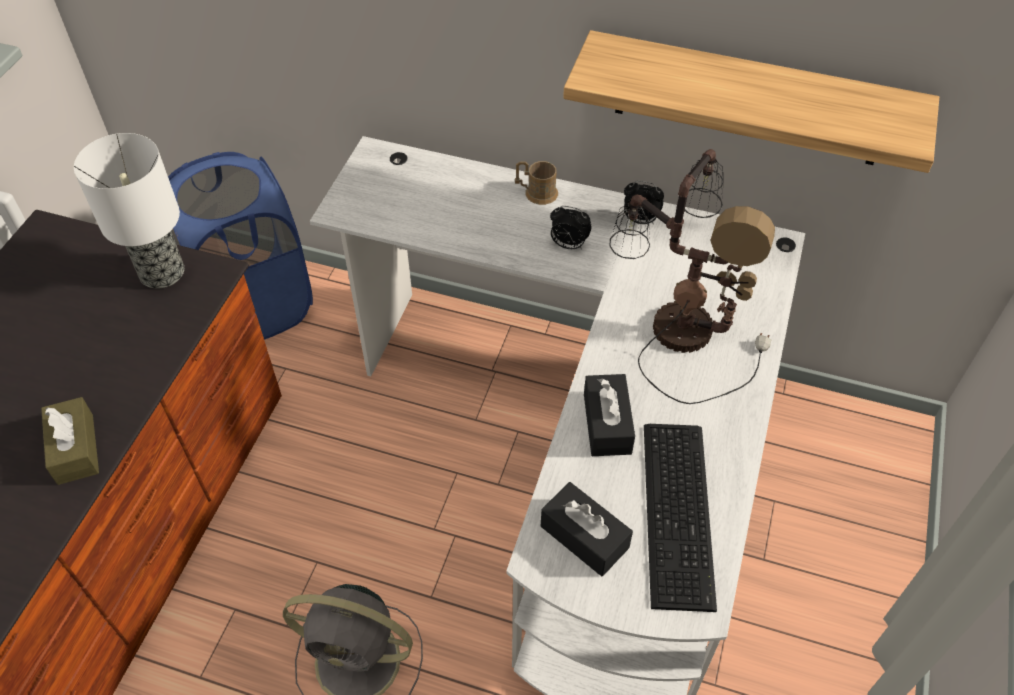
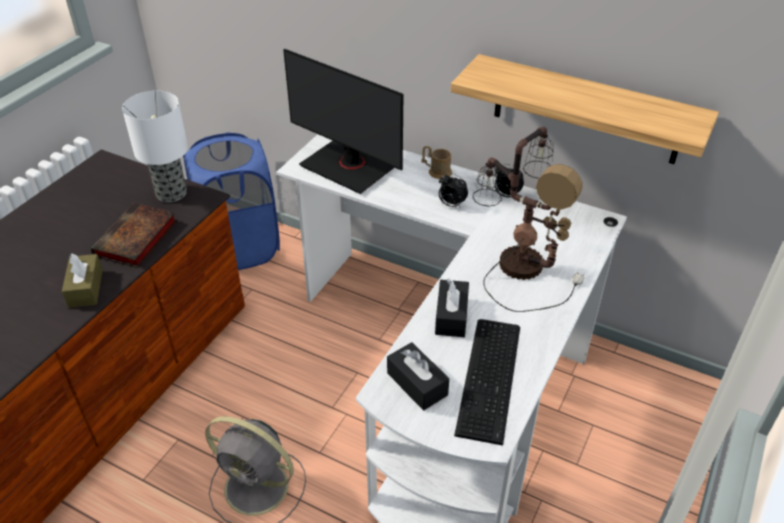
camera: 10 degrees right, 10 degrees down
(129, 358) = (136, 240): none -> book
(411, 201) = (348, 167): none -> monitor

